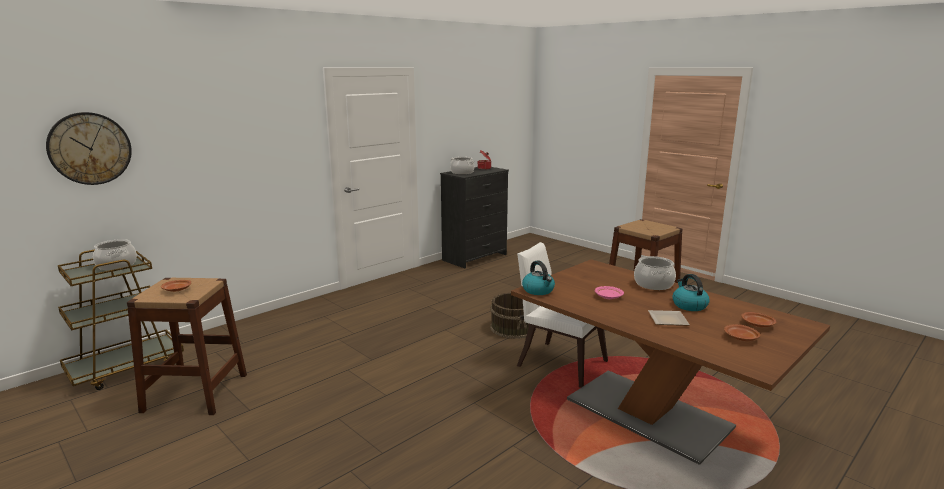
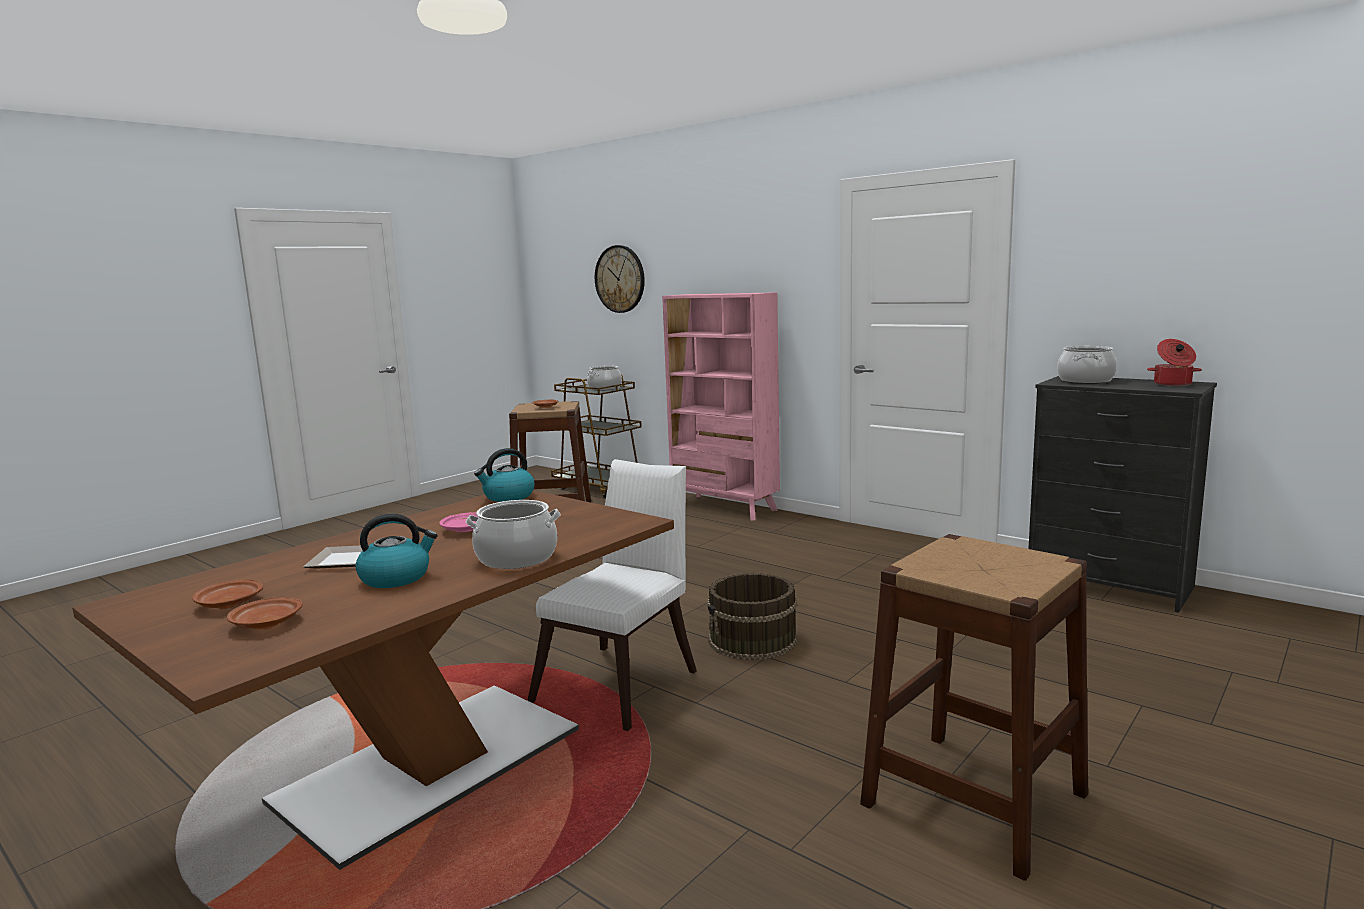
camera: 85 degrees right, 5 degrees down
(271, 318) = (724, 507): none -> pink bookcase

